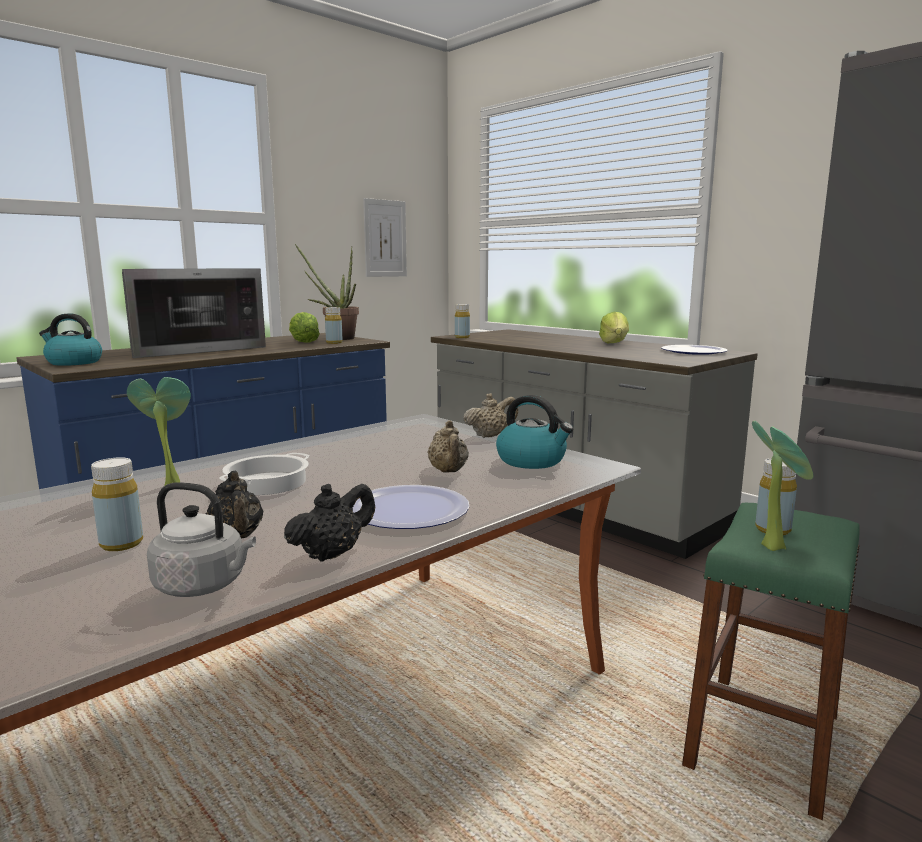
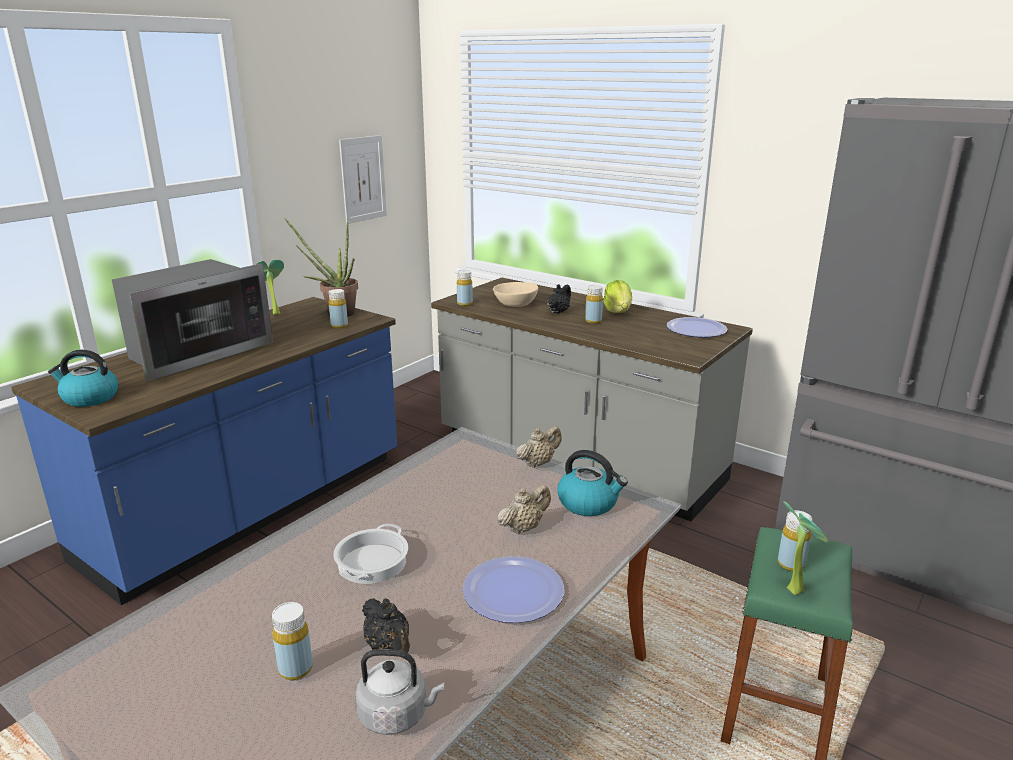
camera: 10 degrees left, 10 degrees up
(169, 484) = (283, 574): potted plant -> potted plant (274, 313)
(303, 342) = (307, 327): lettuce -> none
(332, 554) = (478, 660): black teapot -> black teapot (558, 312)
(448, 471) = (523, 528): beige teapot -> beige teapot turned 105 degrees counterclockwise
(511, 338) = (515, 304): none -> beige bowl
(585, 346) = (593, 321): none -> yellow bottle

